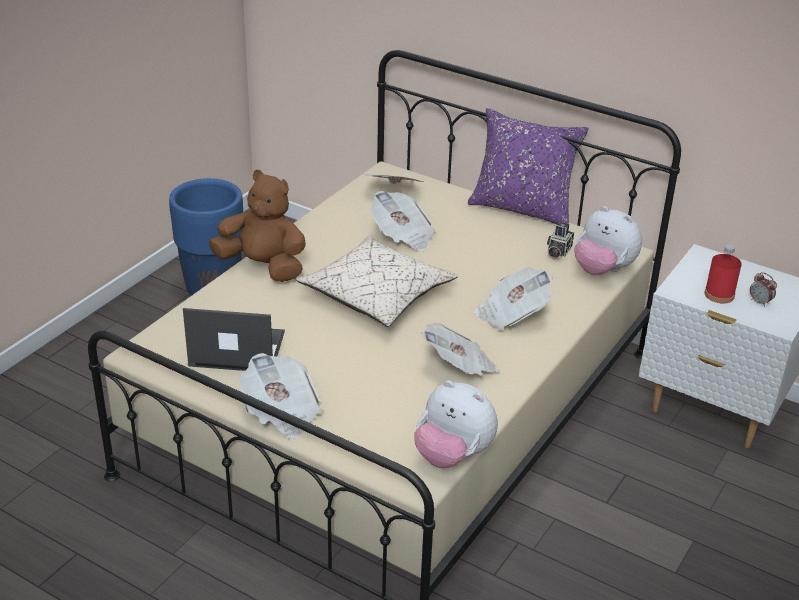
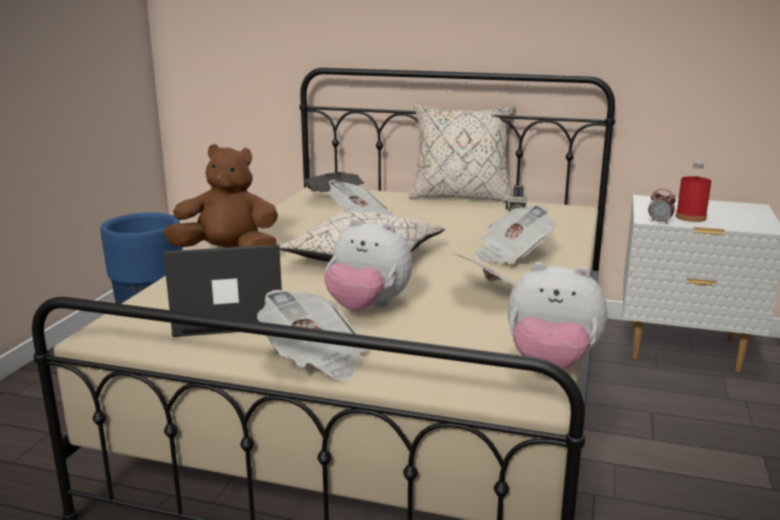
camera: 15 degrees left, 15 degrees down
(522, 209) = (460, 197): purple pillow -> beige pillow
(603, 270) = (567, 221): plush toy -> plush toy (367, 307)
(760, 302) = (730, 217): alarm clock -> alarm clock (660, 222)

